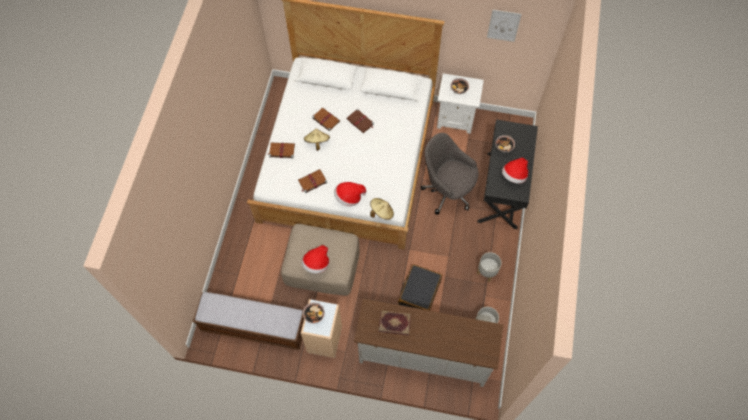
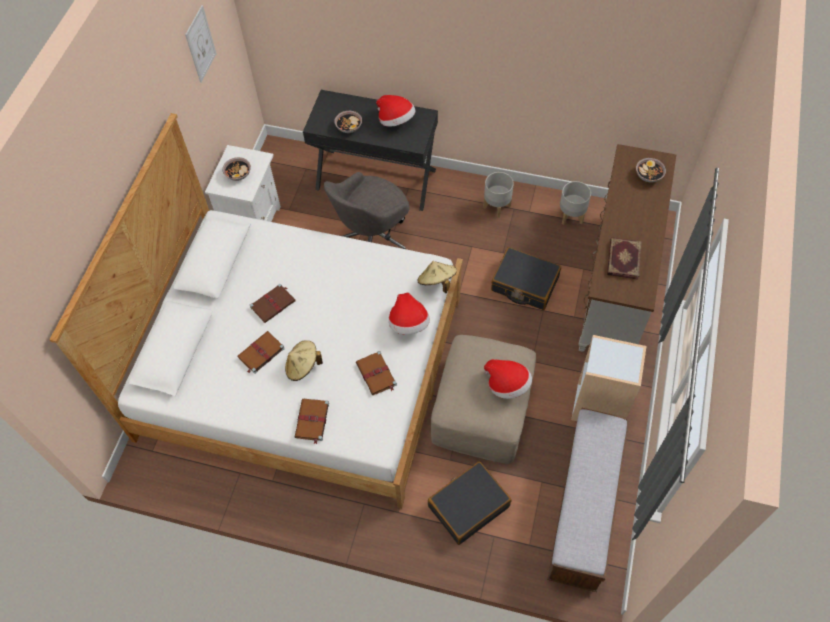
camera: 85 degrees left, 5 degrees down
(256, 259) = (468, 506): none -> black suitcase
(314, 315) = (611, 367): bowl -> bowl (648, 175)

